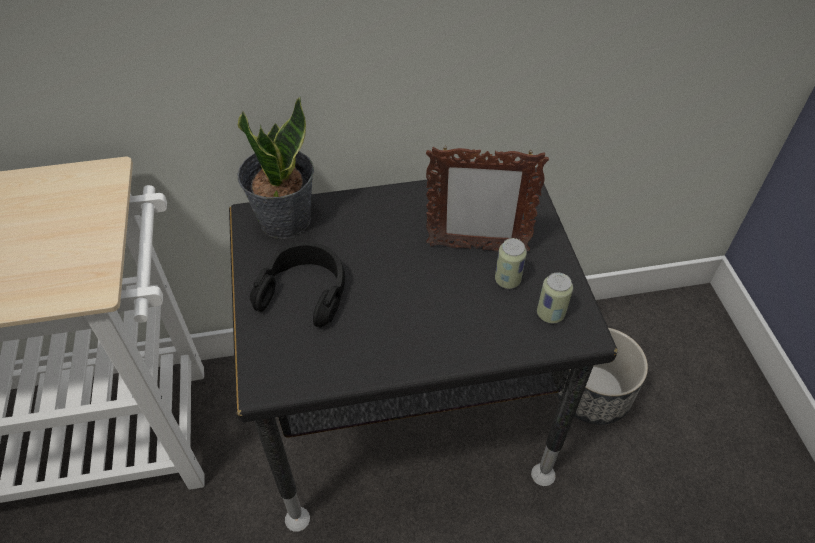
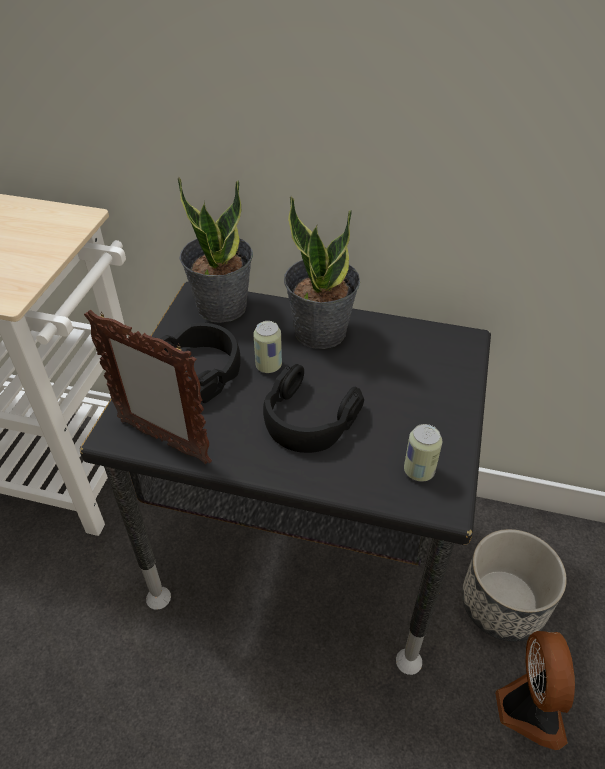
camera: 25 degrees right, 5 degrees down
(392, 214) = (320, 331): none -> potted plant
(432, 302) = (308, 419): none -> black headphones
(476, 248) = (381, 385): picture frame -> picture frame (163, 441)
(507, 280) = (394, 424): can -> can (268, 366)
(649, 469) = (528, 708): none -> fan

